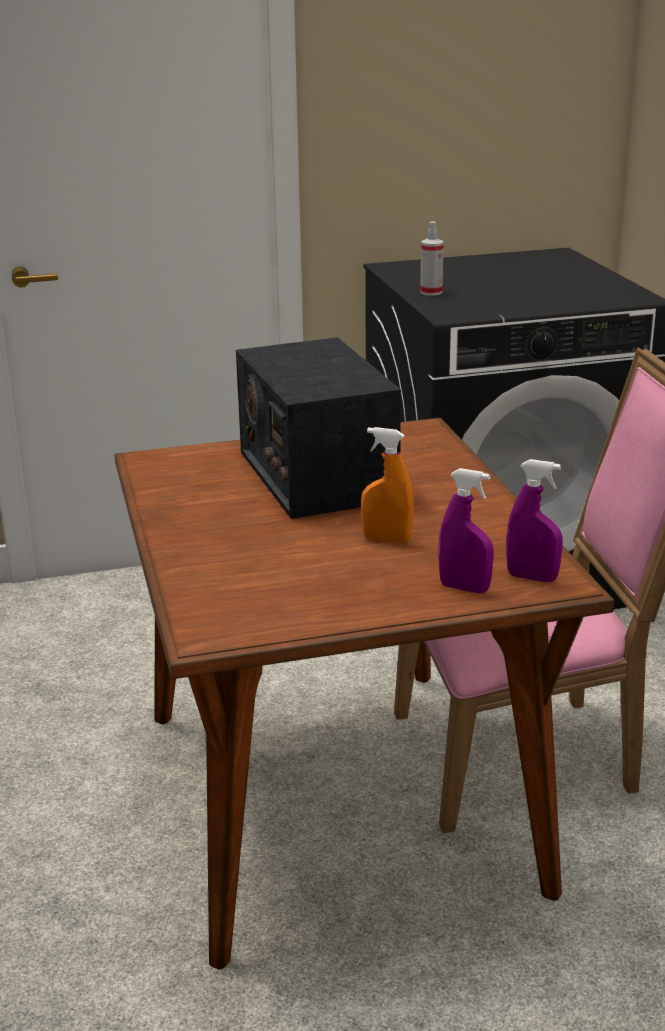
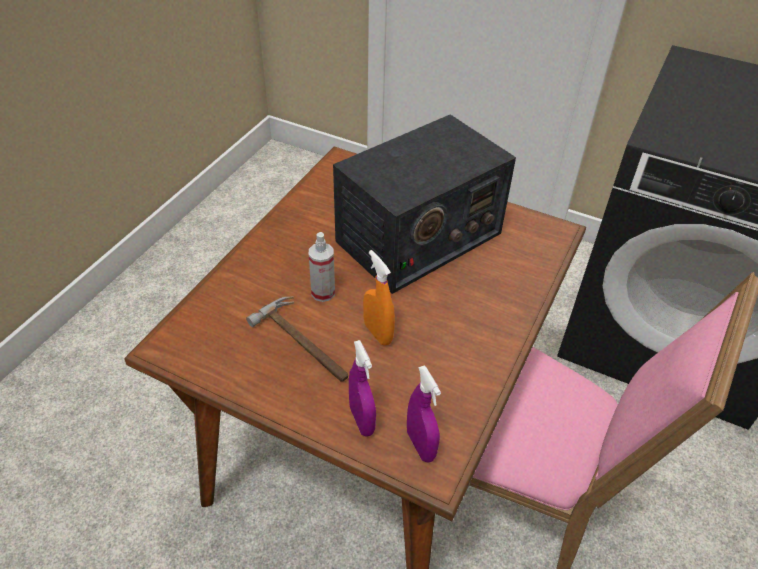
camera: 40 degrees right, 20 degrees up
(316, 475) = (418, 238): radio -> radio turned 150 degrees counterclockwise
(334, 573) = (305, 343): none -> hammer
(431, 292) = (679, 103): spray bottle -> spray bottle (323, 293)

